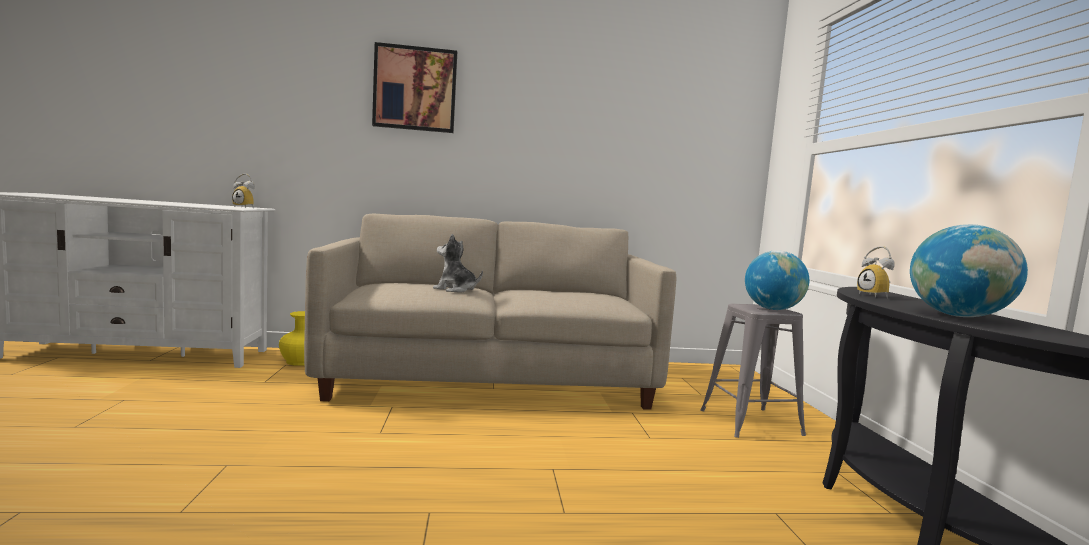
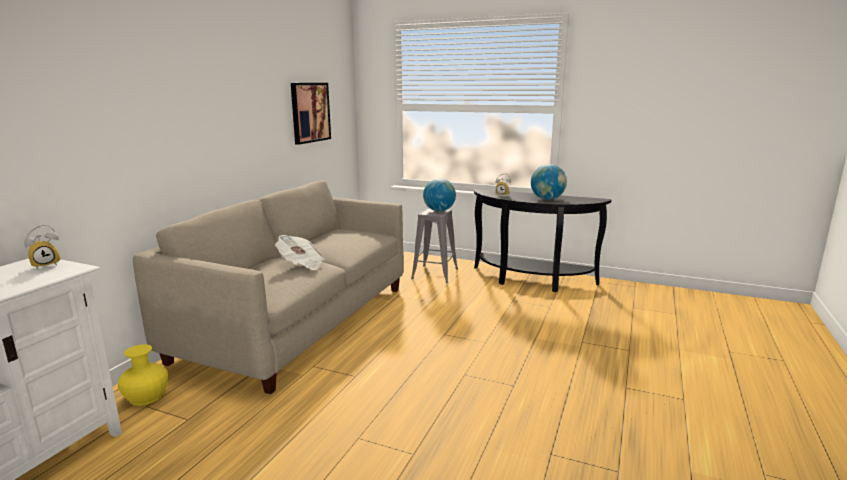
camera: 60 degrees left, 10 degrees up
(415, 89) = (150, 84): picture -> picture (310, 112)
(455, 289) = (301, 264): plush toy -> newspaper

